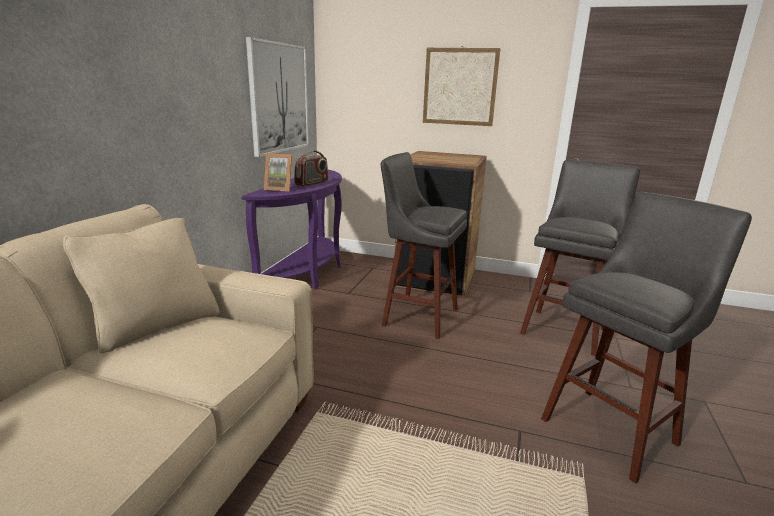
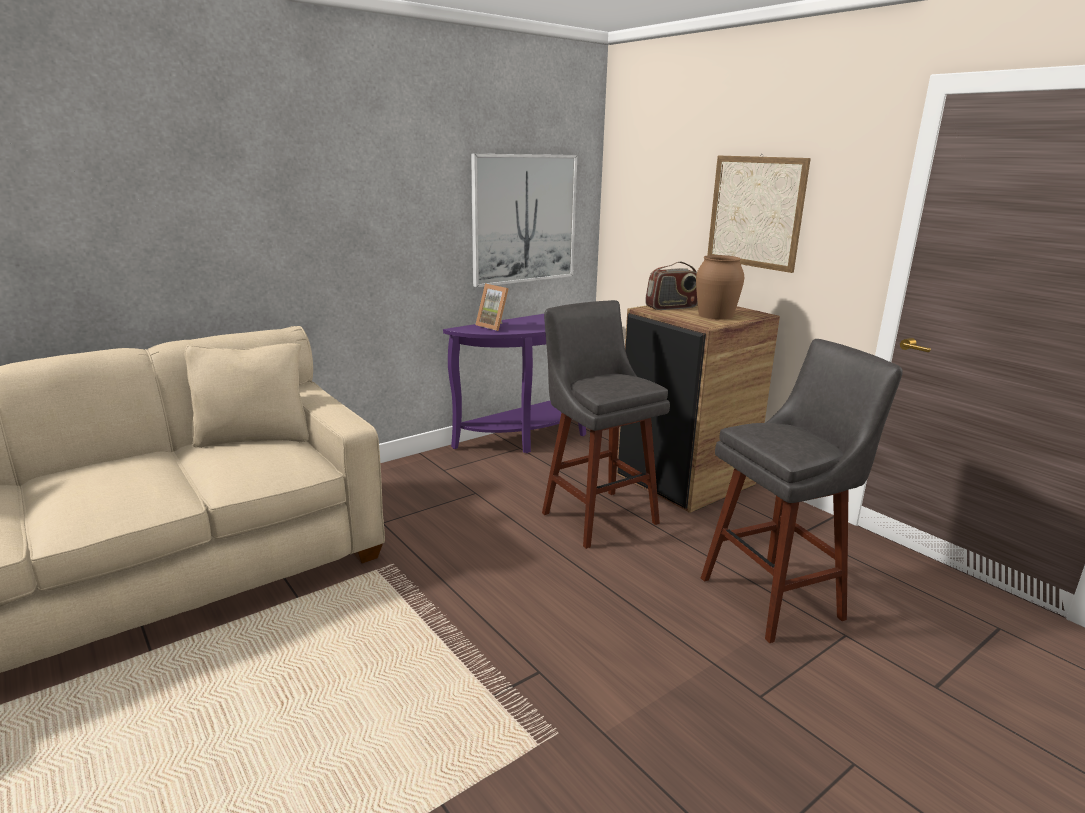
camera: 35 degrees right, 0 degrees up
(312, 184) = (541, 325): radio -> radio (671, 307)
(456, 158) = (715, 315): none -> brown vase
(612, 430) = (651, 724): grey stool -> none

